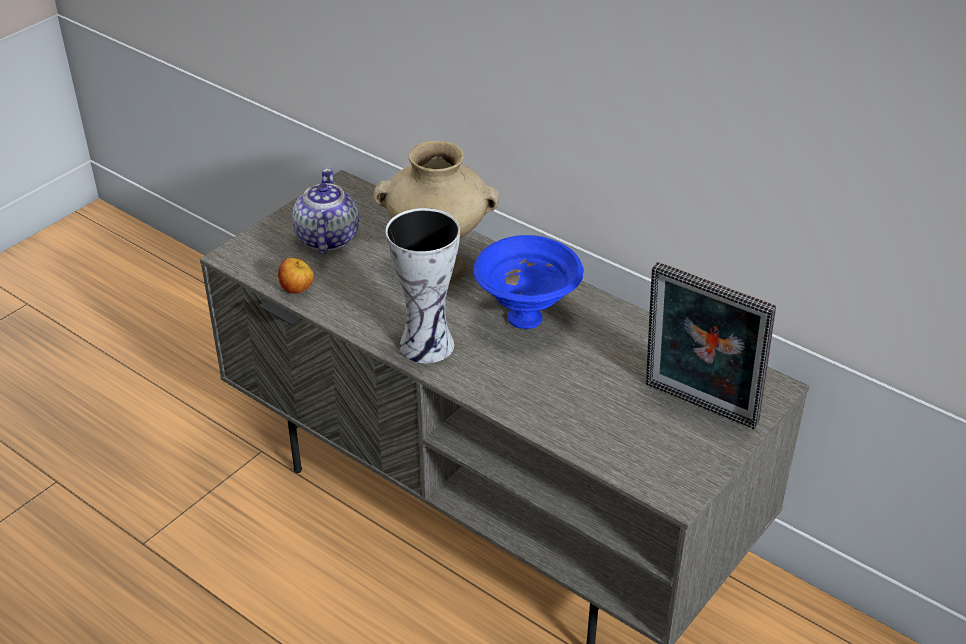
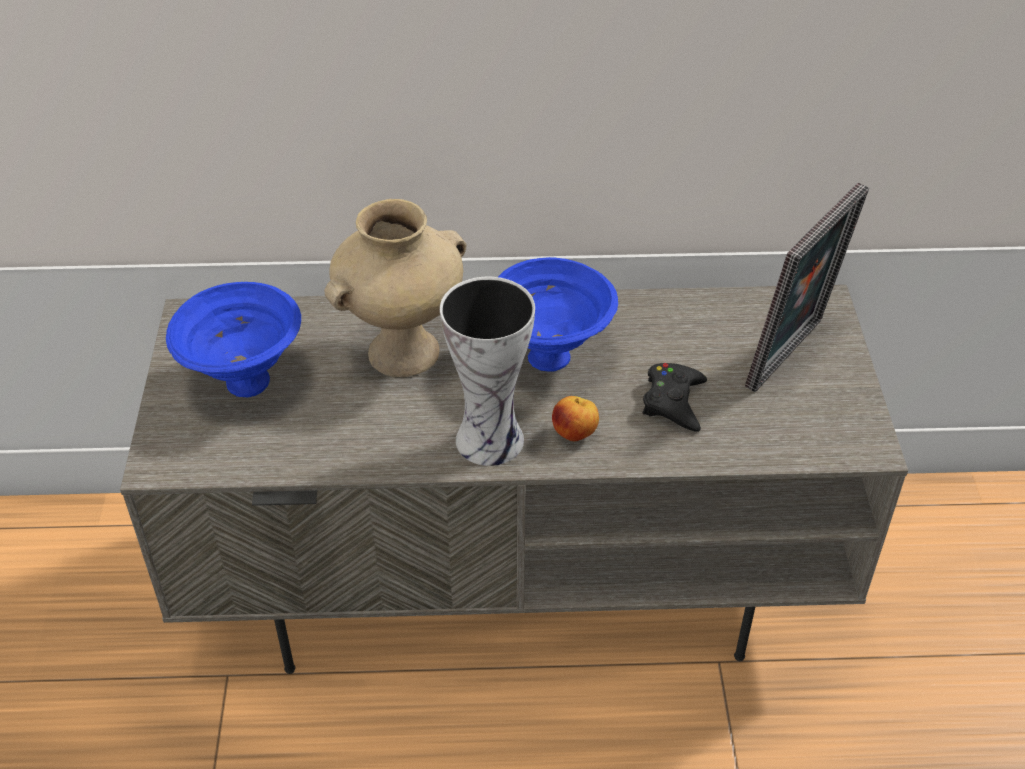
camera: 40 degrees left, 5 degrees up
(297, 290) = (283, 460): apple -> apple (575, 434)
(326, 238) = (245, 385): teapot -> blue bowl
(574, 389) = (673, 402): none -> black game controller
(697, 408) = (791, 357): picture frame -> picture frame turned 45 degrees counterclockwise

